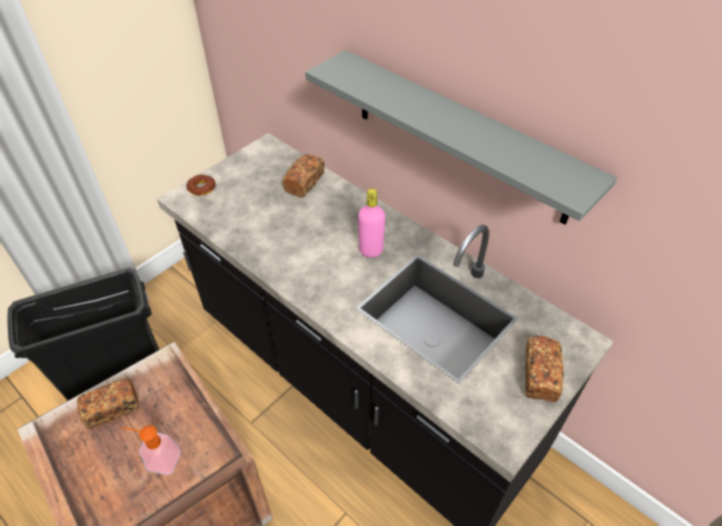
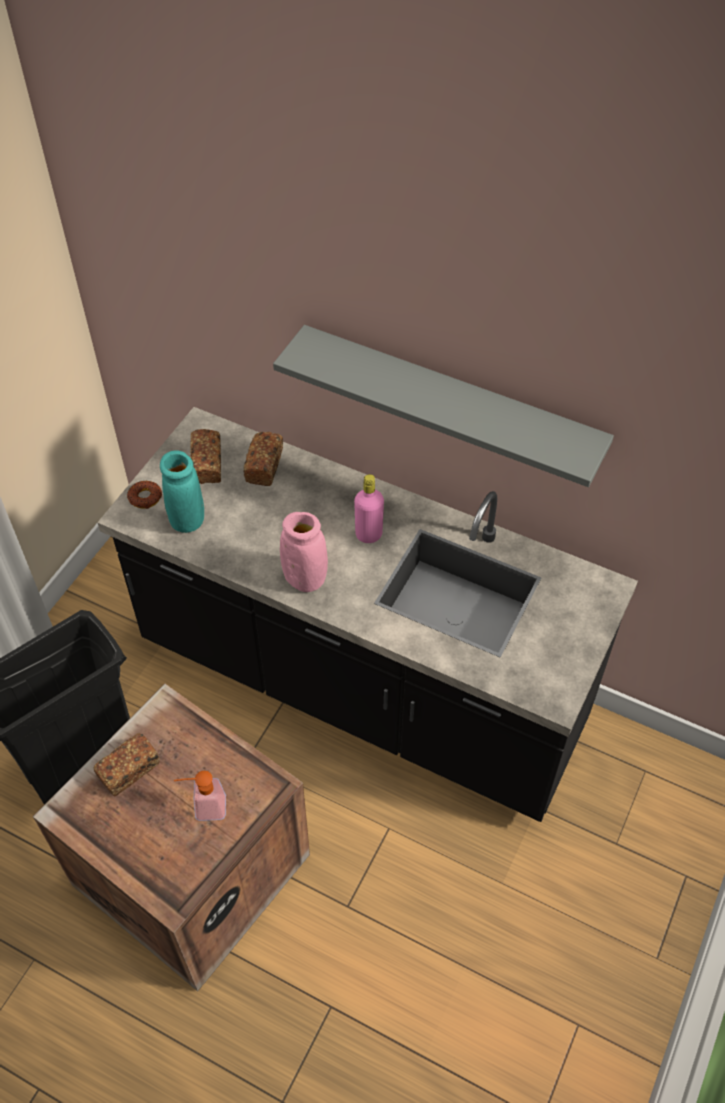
camera: 15 degrees left, 5 degrees up
(226, 210) = (187, 519): none -> turquoise vase
(303, 275) = (305, 578): none -> pink vase
(540, 375) = (575, 631): bread -> bread (207, 464)

